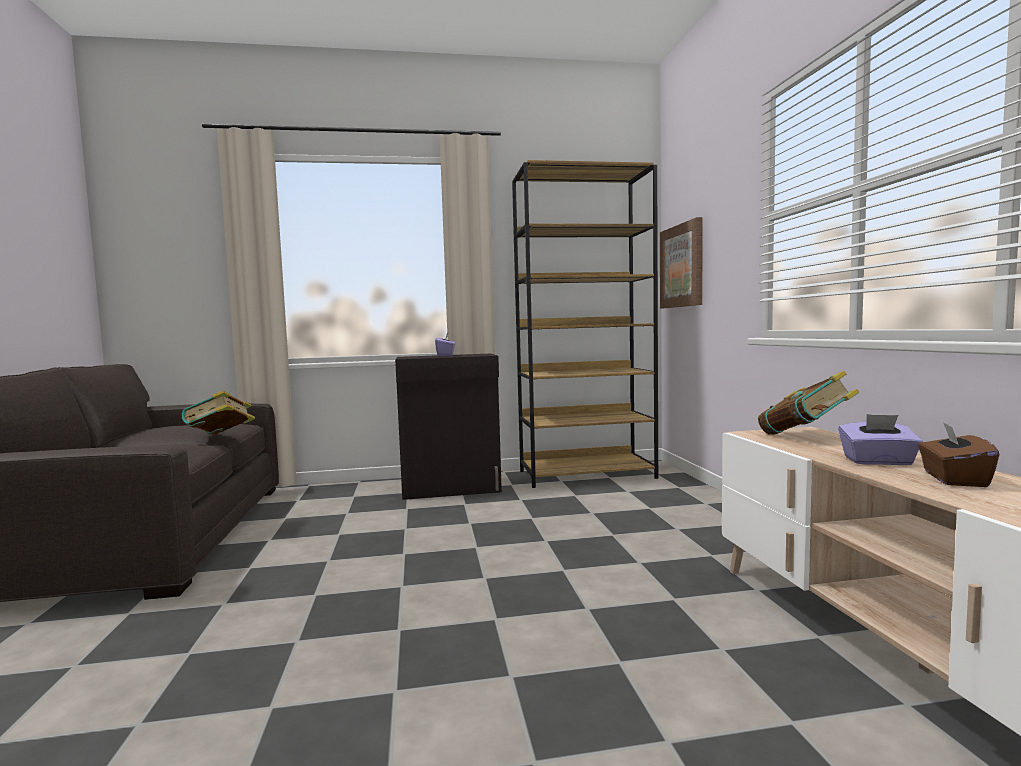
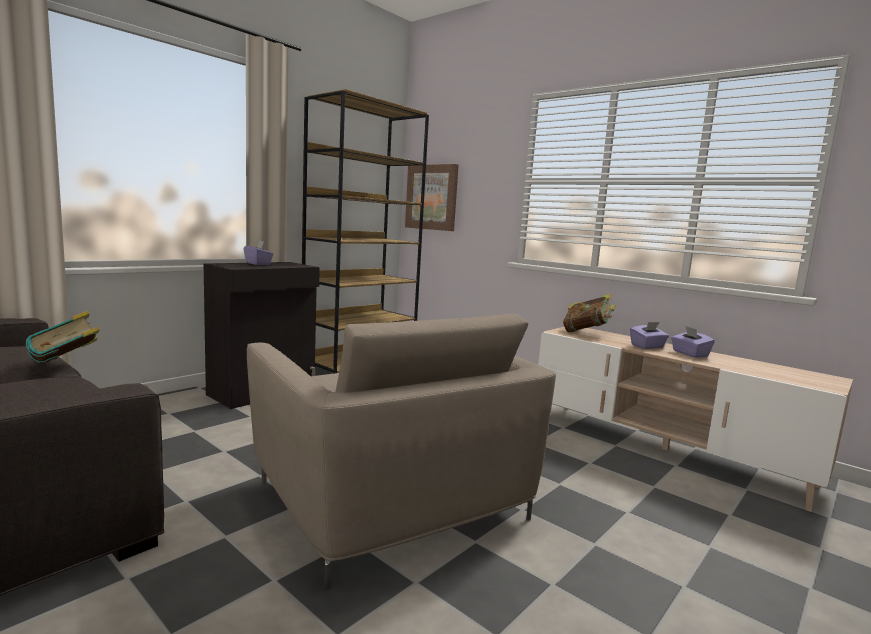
camera: 40 degrees left, 5 degrees up
(389, 616) = (391, 500): none -> beige armchair
(953, 479) = (689, 354): brown tissue box -> purple tissue box

